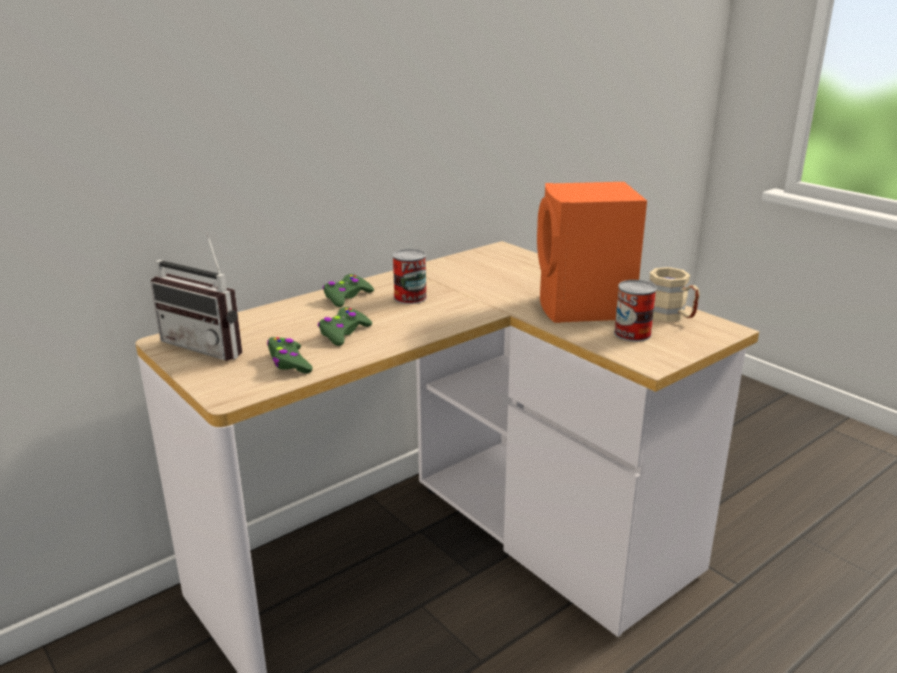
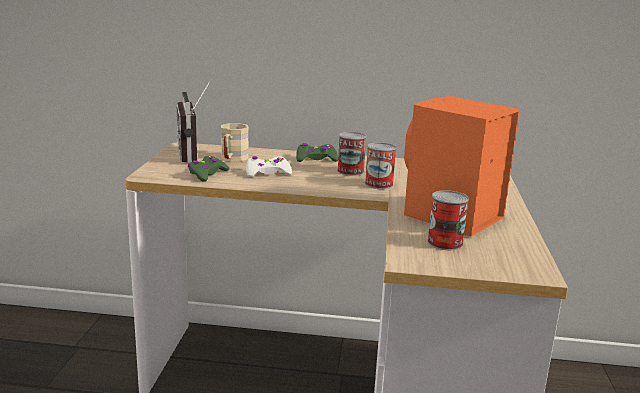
camera: 45 degrees right, 5 degrees down
(344, 333) = (267, 173): green game controller -> white game controller
(464, 301) = (379, 184): none -> can
(671, 317) = (509, 248): beige mug -> beige mug (232, 159)

